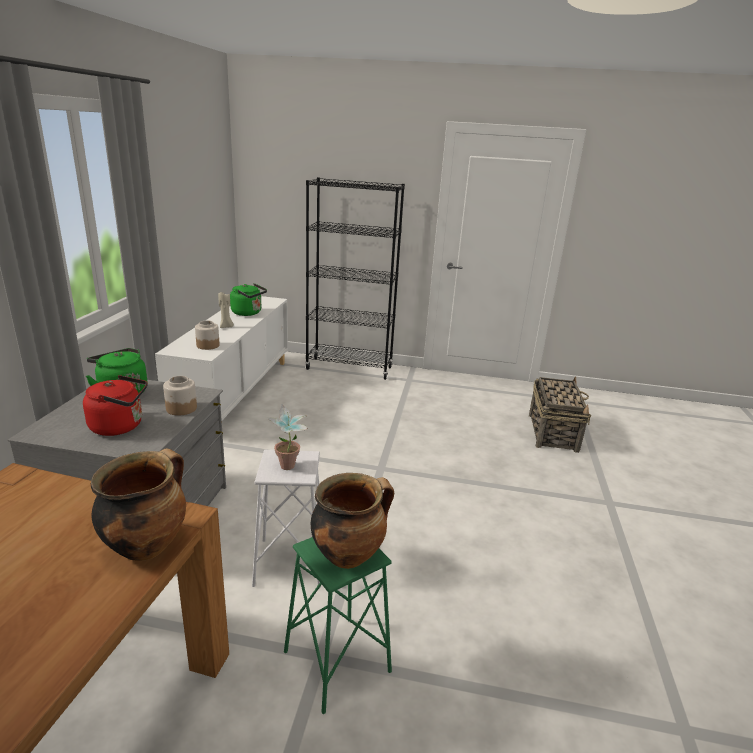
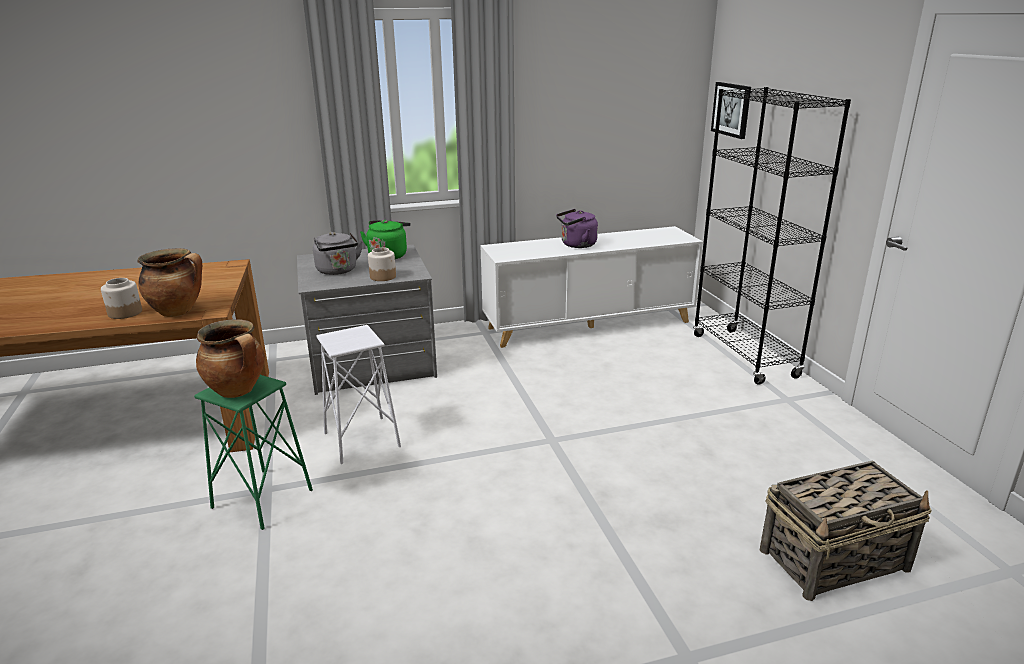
camera: 65 degrees right, 0 degrees up
(120, 426) = (338, 271): red kettle -> grey kettle
(208, 345) = (524, 252): jar -> jar (125, 313)
(226, 327) = (576, 245): beige candle -> purple kettle
(248, 313) = (627, 241): green kettle -> none
(270, 195) = (732, 109): none -> picture
(289, 469) = (343, 340): potted plant -> none

